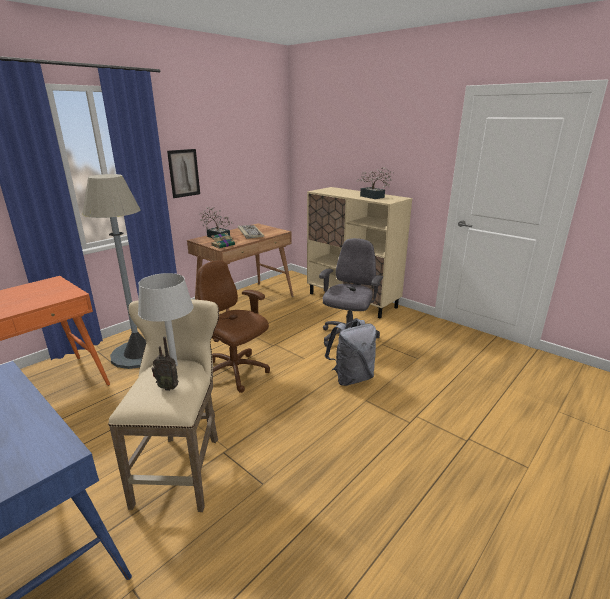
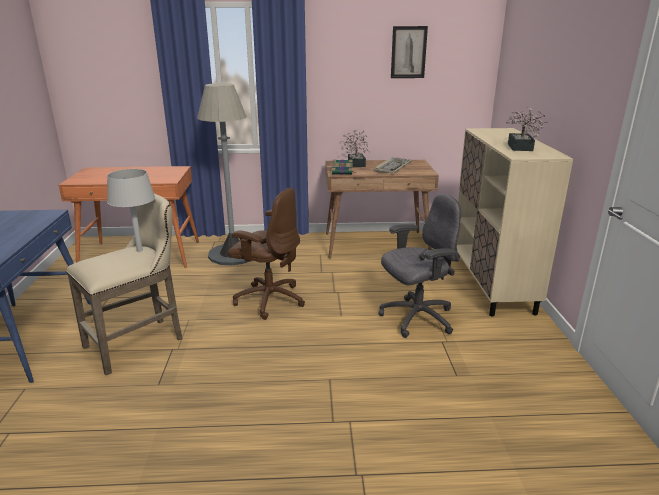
camera: 45 degrees right, 0 degrees up
(168, 387) = (109, 261): radio -> none
(184, 173) = (335, 90): picture -> picture (408, 52)
(235, 373) = (269, 300): brown office chair -> brown office chair turned 120 degrees clockwise
(351, 378) = (352, 354): grey backpack -> none

